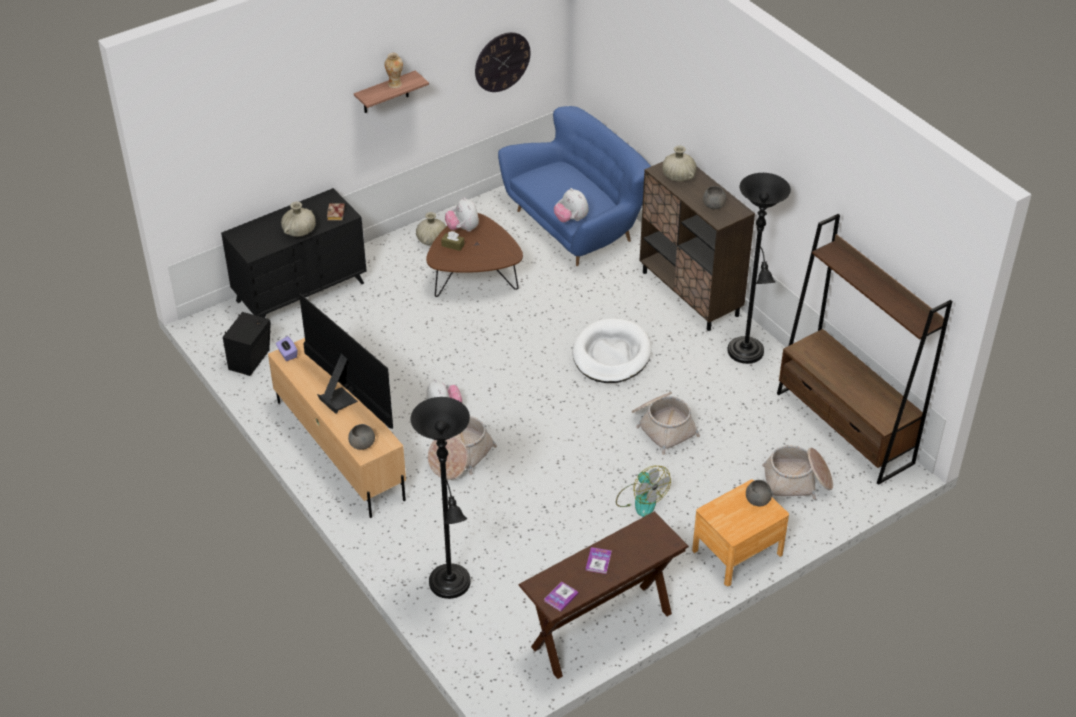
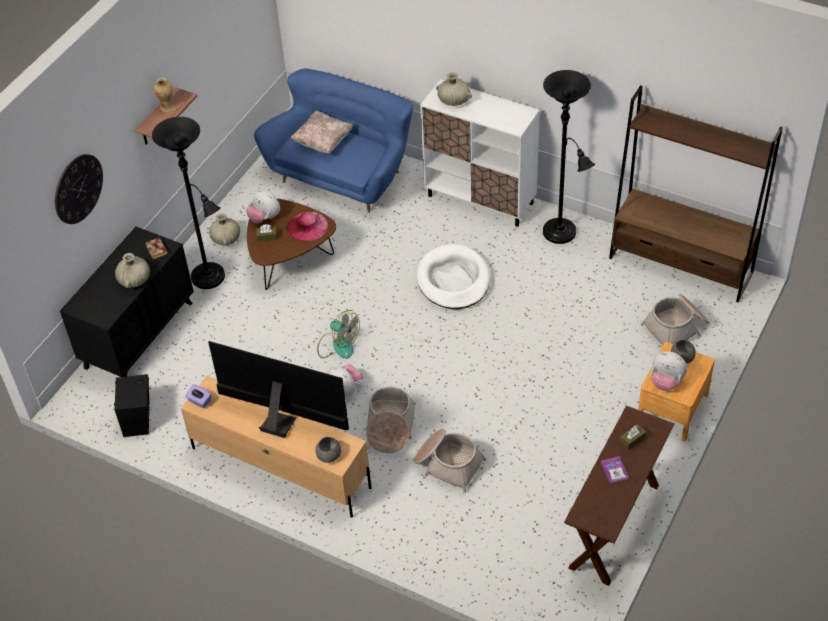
camera: 25 degrees left, 5 degrees up
(451, 586) = (465, 547): black floor lamp -> black floor lamp (211, 279)
(495, 249) = (307, 226): none -> pink hat
(502, 62) = (235, 50): wall clock -> wall clock (78, 188)
(561, 597) = (607, 516): book -> none
(562, 182) = (323, 142): none -> beige pillow
(571, 219) = (354, 173): plush toy -> plush toy (666, 382)
(636, 543) = (632, 440): none -> brown tissue box
(641, 499) = (566, 397): fan -> fan (338, 345)
(663, 427) = (539, 326): basket -> basket (447, 464)
(690, 294) = (481, 199): brown cabinet -> white cabinet
(714, 205) = (501, 115): grey bowl -> none

